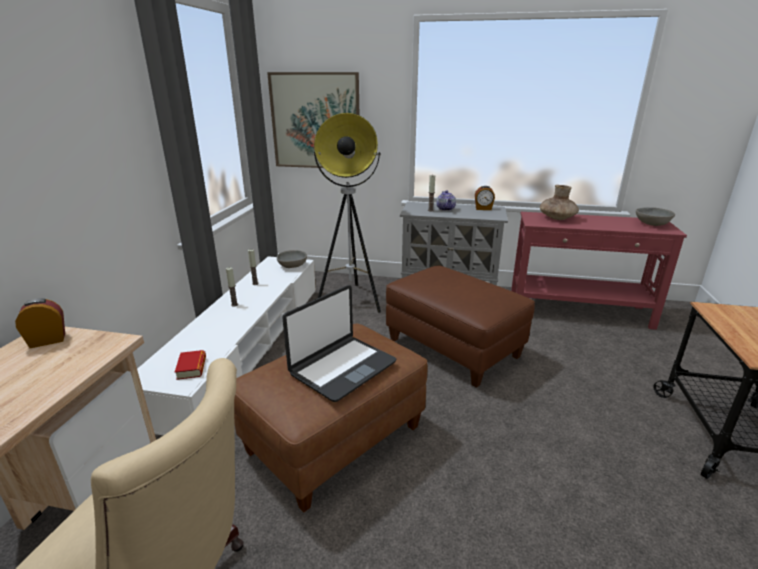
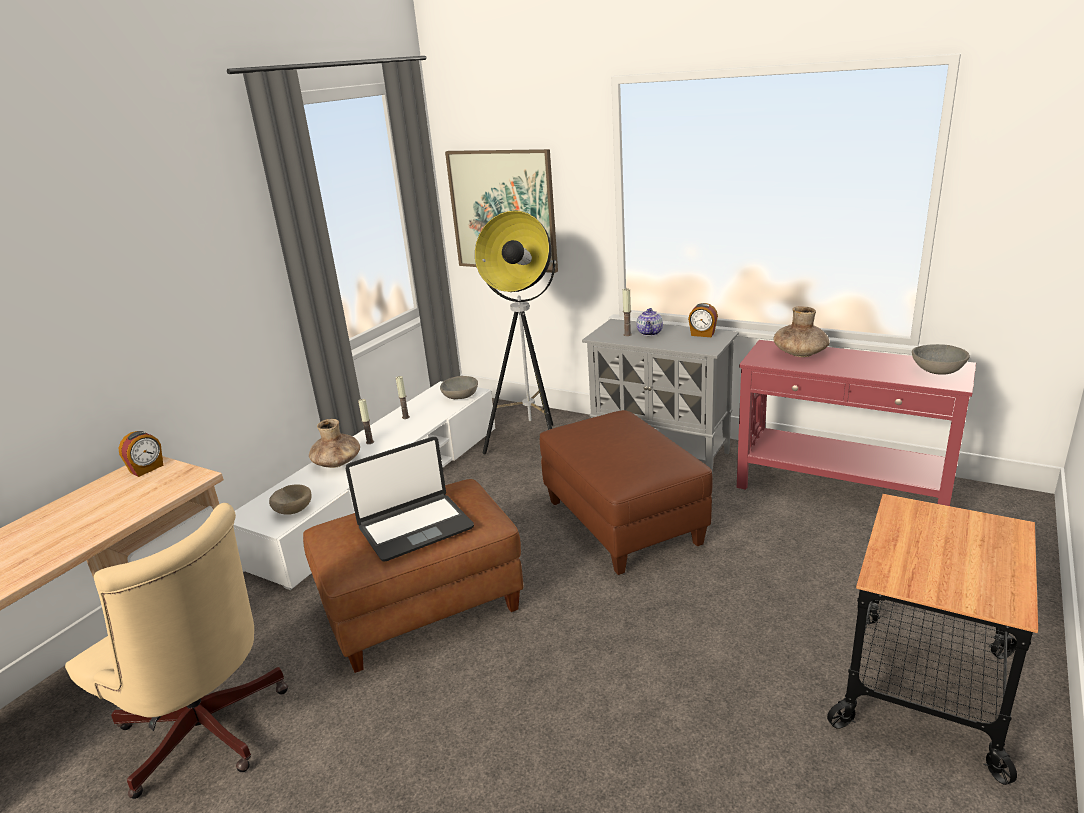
camera: 20 degrees right, 0 degrees up
(48, 340) = (147, 469): alarm clock -> alarm clock turned 135 degrees clockwise
(191, 368) = (293, 510): book -> beige bowl
(213, 323) = (337, 463): none -> brown vase

